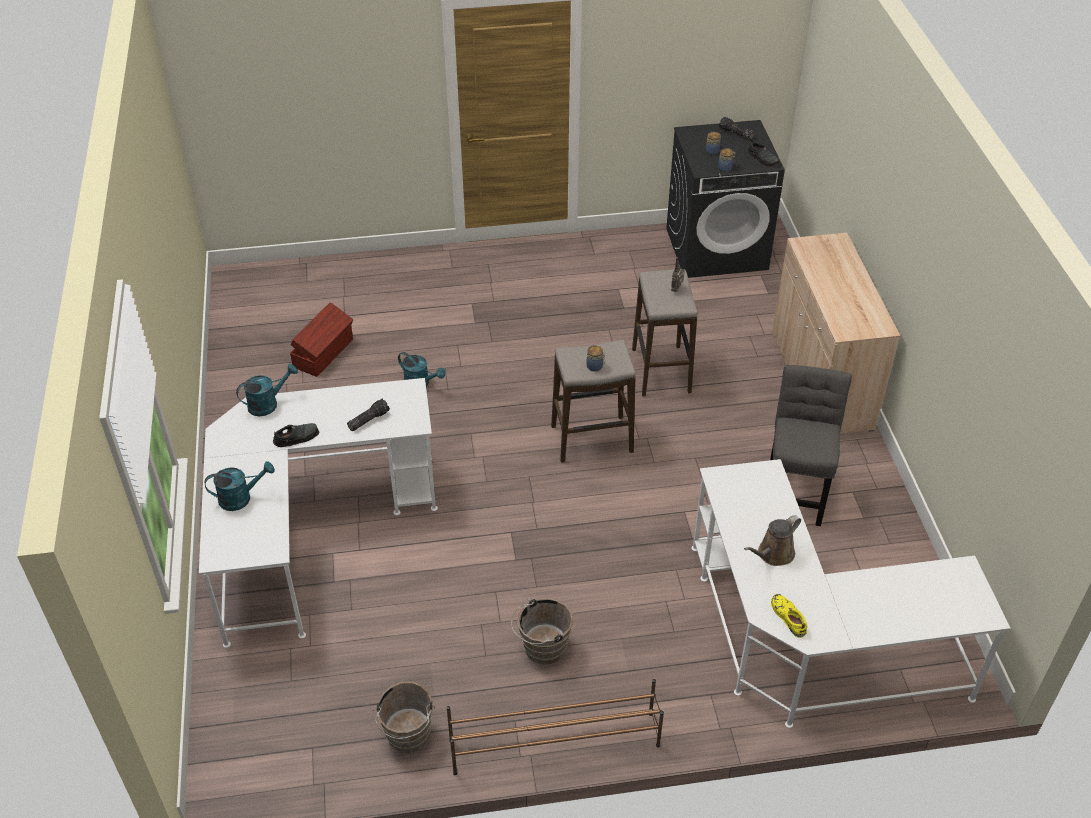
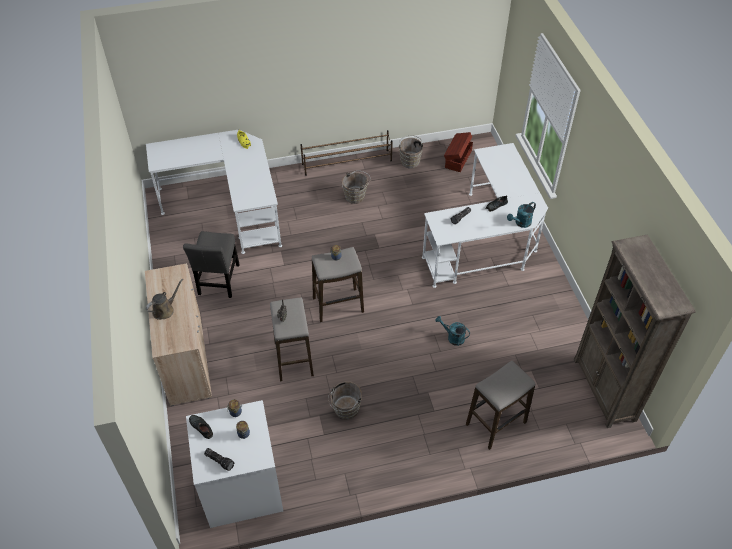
camera: 175 degrees right, 5 degrees up
(236, 311) = (604, 390): none -> brown bookcase
(241, 498) = (510, 174): turquoise watering can -> none
(324, 353) = (525, 357): brown storage box -> brown storage box (457, 159)
(395, 286) = (496, 423): none -> stool
(589, 310) = (345, 410): none -> brown bucket
(717, 248) = (241, 488): black washing machine -> white washing machine
(773, 554) = (246, 165): brown watering can -> brown watering can (165, 310)

